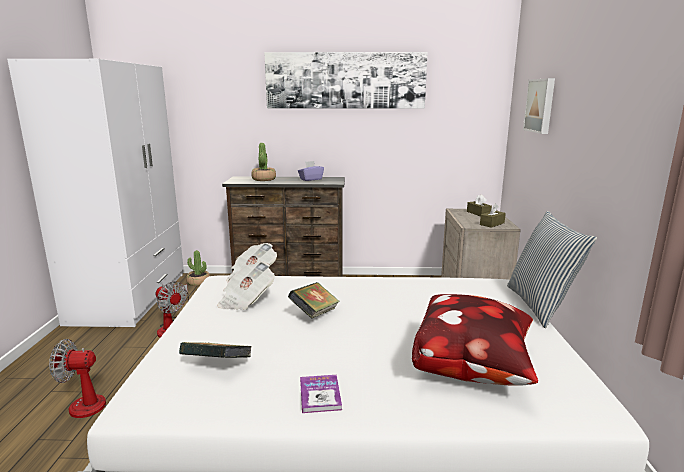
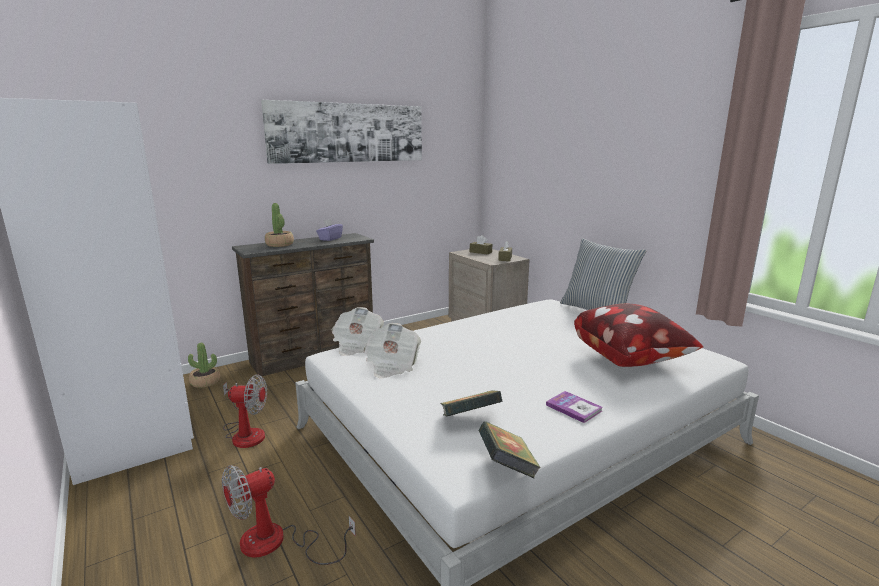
camera: 35 degrees left, 0 degrees up
(314, 313) = (472, 357): book -> book (506, 467)
(541, 105) = (533, 155): picture -> none

